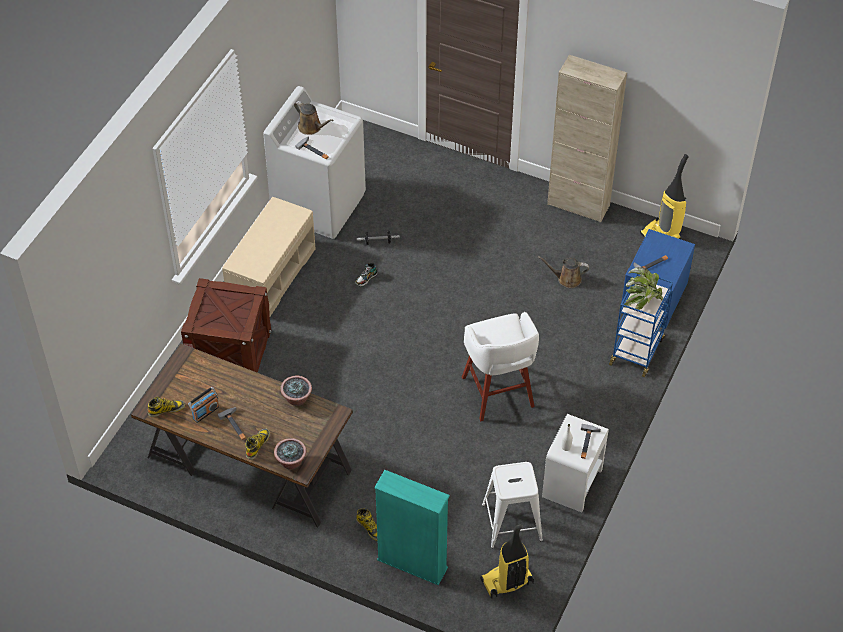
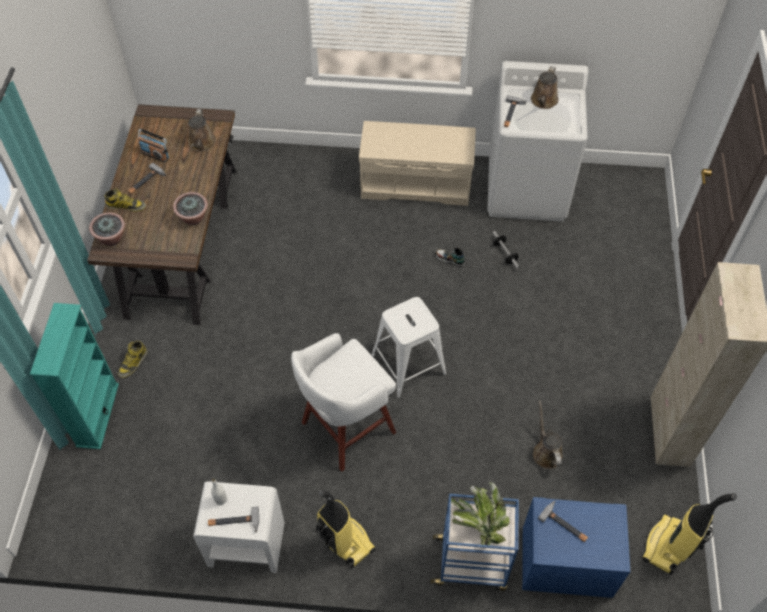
camera: 70 degrees right, 5 degrees up
(166, 409) = (150, 126): boot -> none
(210, 375) = (201, 144): none -> brown watering can
(230, 351) = (309, 183): crate -> none
(507, 582) = (93, 513): vacuum cleaner -> vacuum cleaner (344, 540)
(512, 522) = (174, 495): white stool -> white stool (409, 365)

